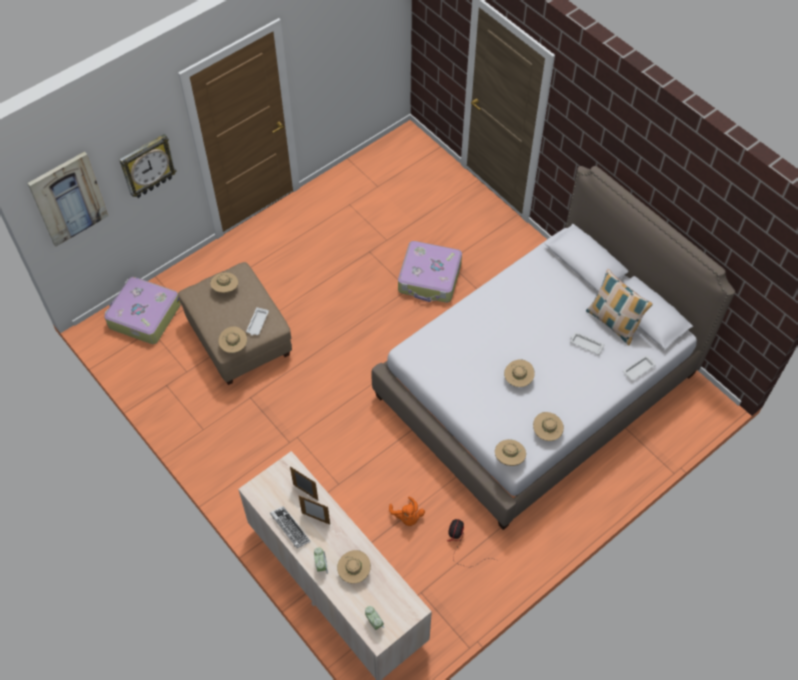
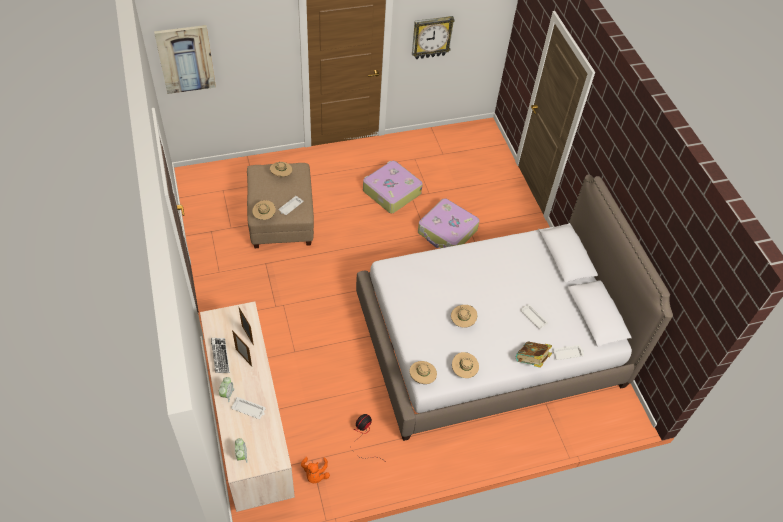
camera: 20 degrees right, 5 degrees down
(144, 316) = (223, 179): suitcase -> suitcase (391, 192)
(147, 166) = (257, 60): wall clock -> wall clock (431, 37)
(354, 571) = (249, 409): beige hat -> white tray
(407, 517) = (333, 398): orange plush toy -> orange plush toy (315, 474)
(607, 392) = (531, 361): none -> book
(613, 323) = (565, 310): pillow -> none

